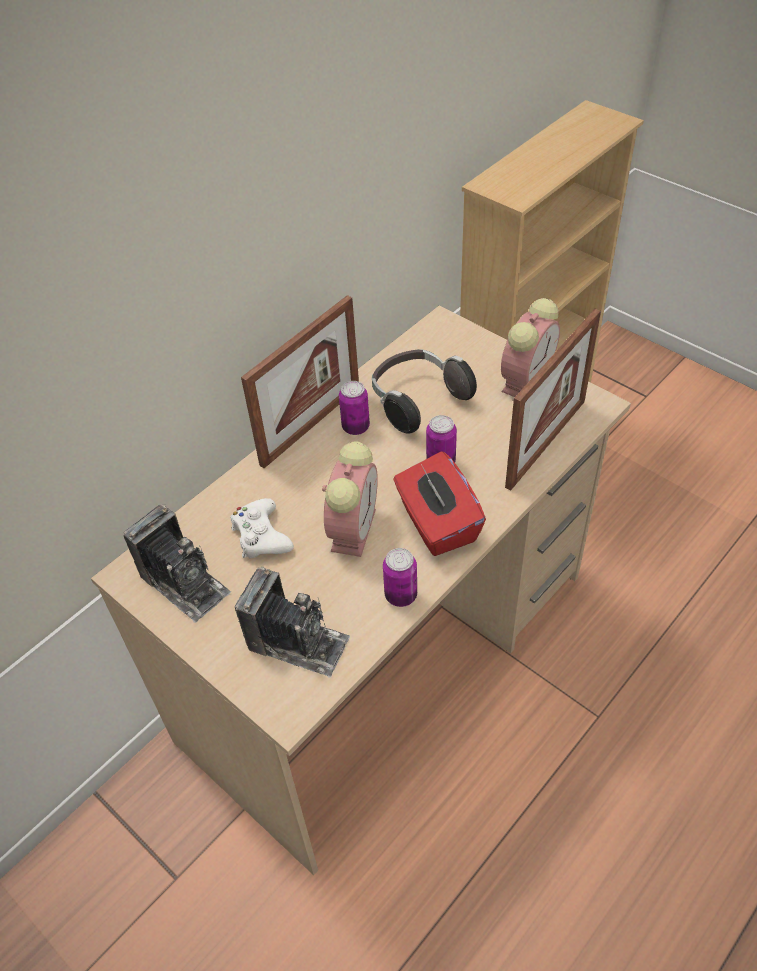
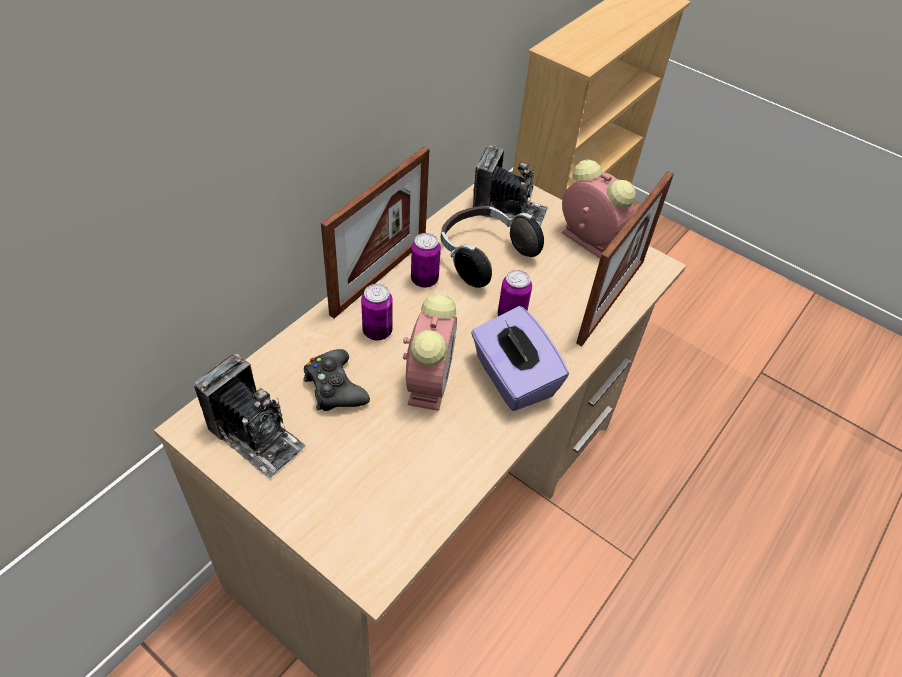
camera: 10 degrees left, 0 degrees up
(261, 536) = (334, 388): white game controller -> black game controller
(297, 642) = (379, 500): camera -> camera (509, 210)
(401, 595) = (482, 451): can -> can (377, 331)
(437, 524) = (512, 378): red tissue box -> purple tissue box
(526, 379) = (586, 239): alarm clock -> alarm clock turned 75 degrees counterclockwise

